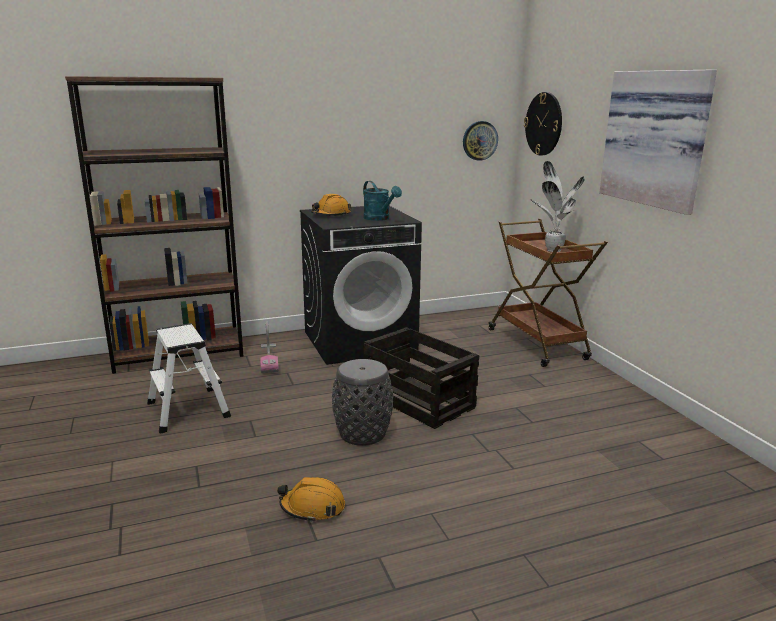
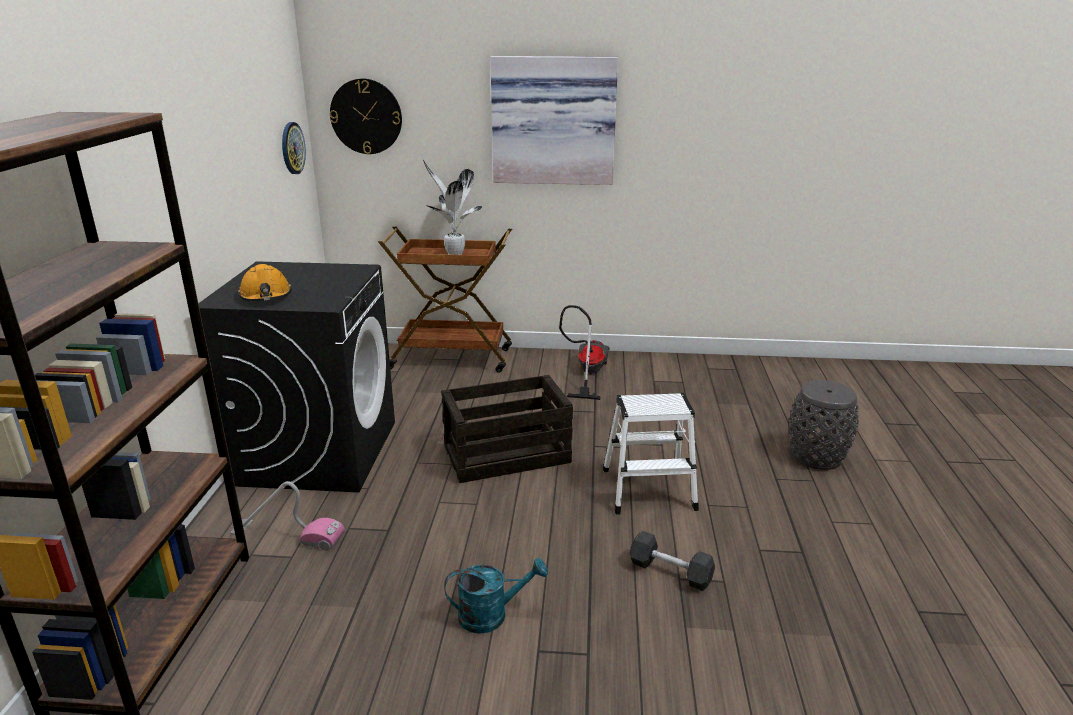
camera: 65 degrees left, 5 degrees up
(188, 410) = (376, 640): white step ladder -> white step ladder (649, 488)
(313, 507) = (670, 572): orange hard hat -> grey dumbbell
(362, 433) = (549, 507): grey stool -> grey stool (816, 457)
(379, 219) = (333, 278): turquoise watering can -> turquoise watering can (492, 615)
(600, 403) = (586, 373): none -> vacuum cleaner

